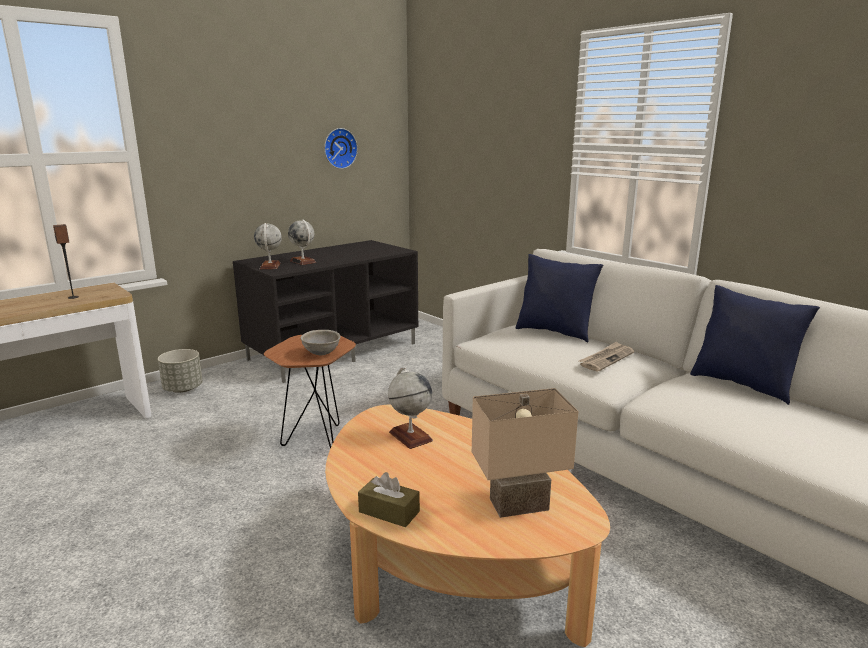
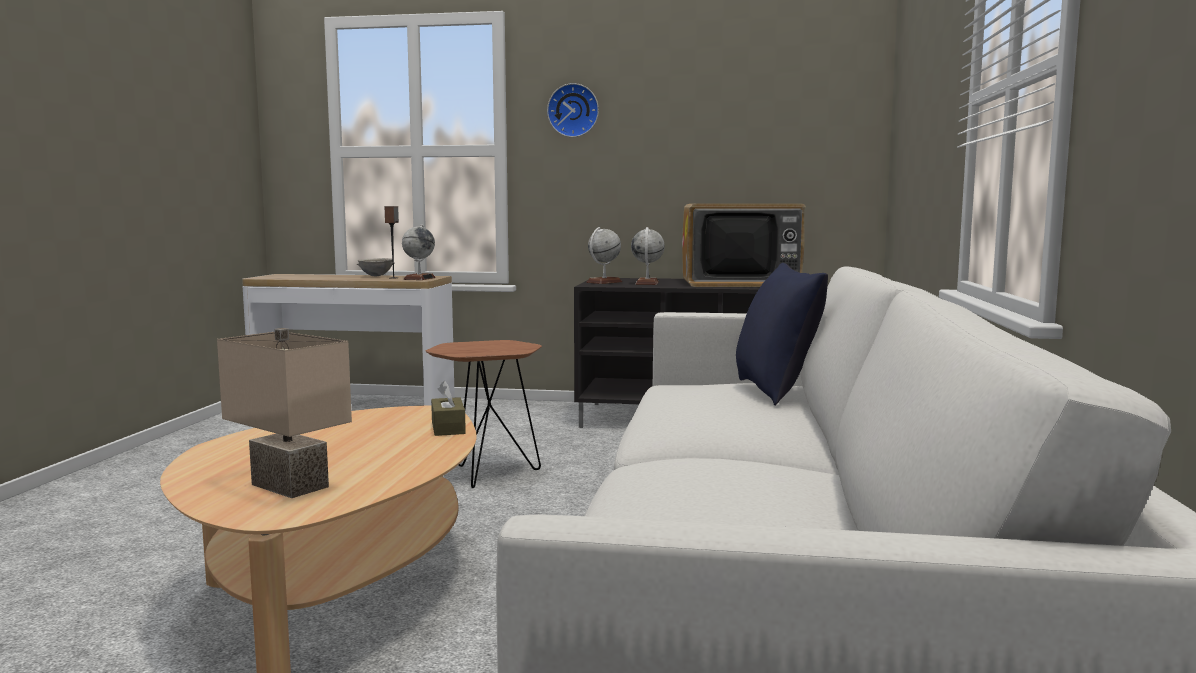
camera: 50 degrees right, 10 degrees down
(183, 389) = (496, 409): grey planter -> none
(322, 354) = (476, 351): grey bowl -> grey bowl (376, 276)
(339, 148) = (761, 147): wall clock -> wall clock (573, 110)
(356, 250) = (740, 283): none -> television
(389, 512) = (220, 452): brown tissue box -> brown tissue box (448, 428)
(410, 436) = (389, 427): globe -> globe (419, 278)
(606, 358) = (722, 416): newspaper -> none
(742, 385) = (829, 492): blue pillow -> none

